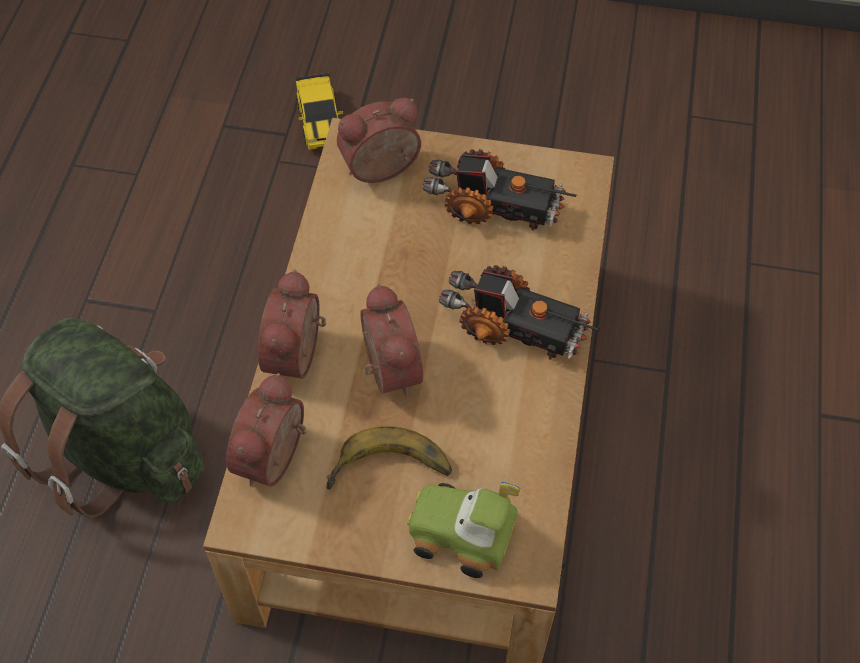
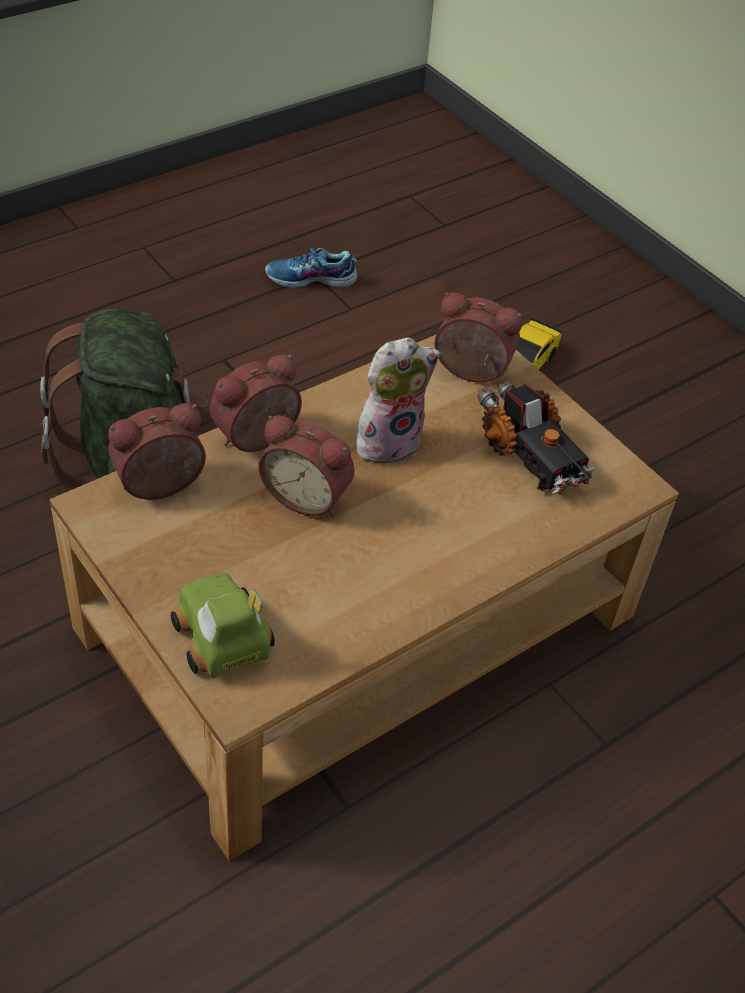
camera: 40 degrees right, 10 degrees down
(74, 171) = (311, 279): none -> shoe
(386, 370) = (307, 495): alarm clock -> alarm clock turned 90 degrees clockwise
(390, 277) = (388, 441): none -> plush toy
(390, 474) = (223, 559): banana -> none
(514, 327) = (439, 542): toy truck -> none

